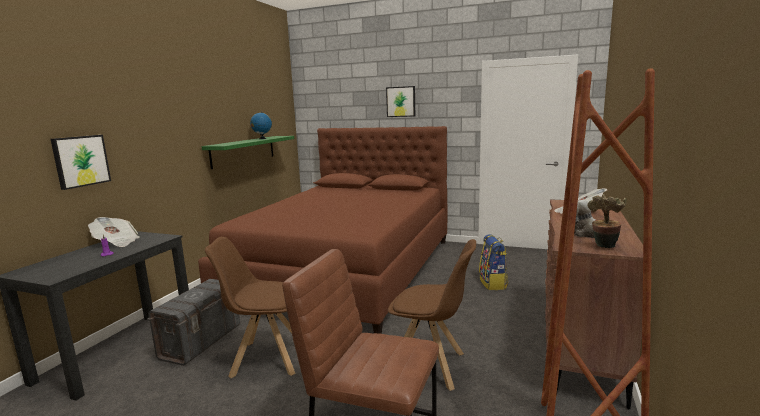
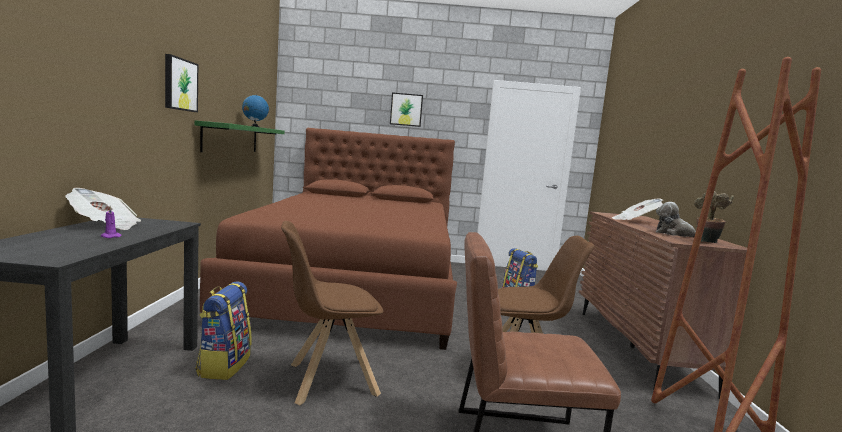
camera: 20 degrees left, 5 degrees down
(80, 161) = (65, 101): picture -> picture (179, 84)
(201, 341) = (224, 365): grey storage box -> backpack

